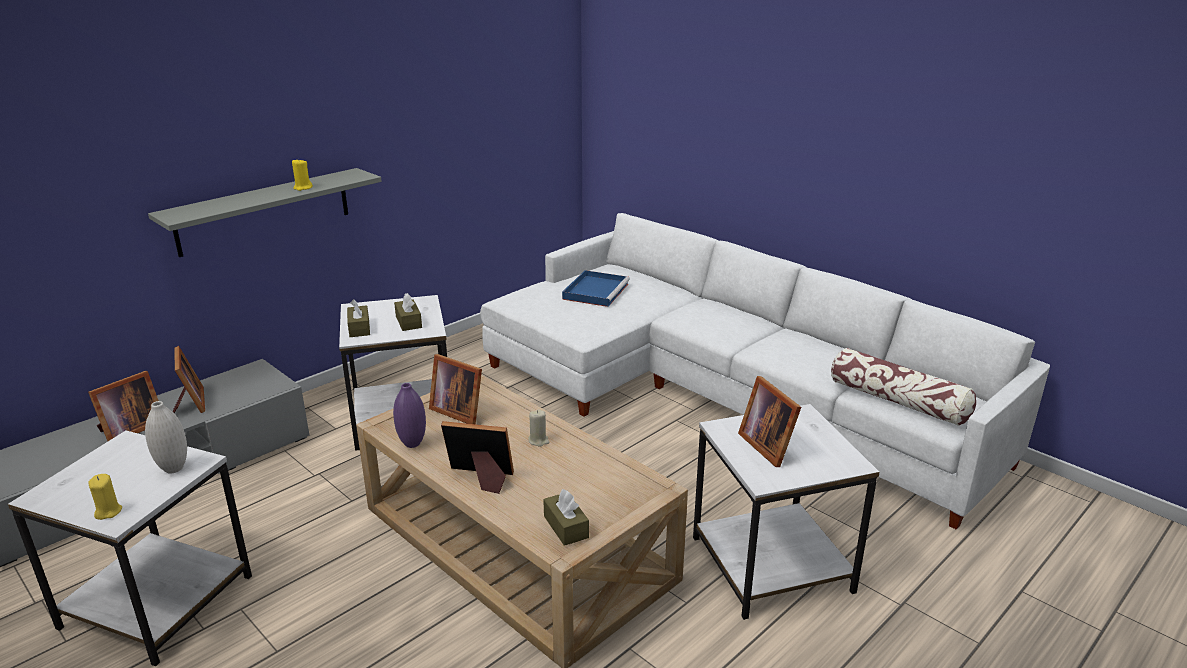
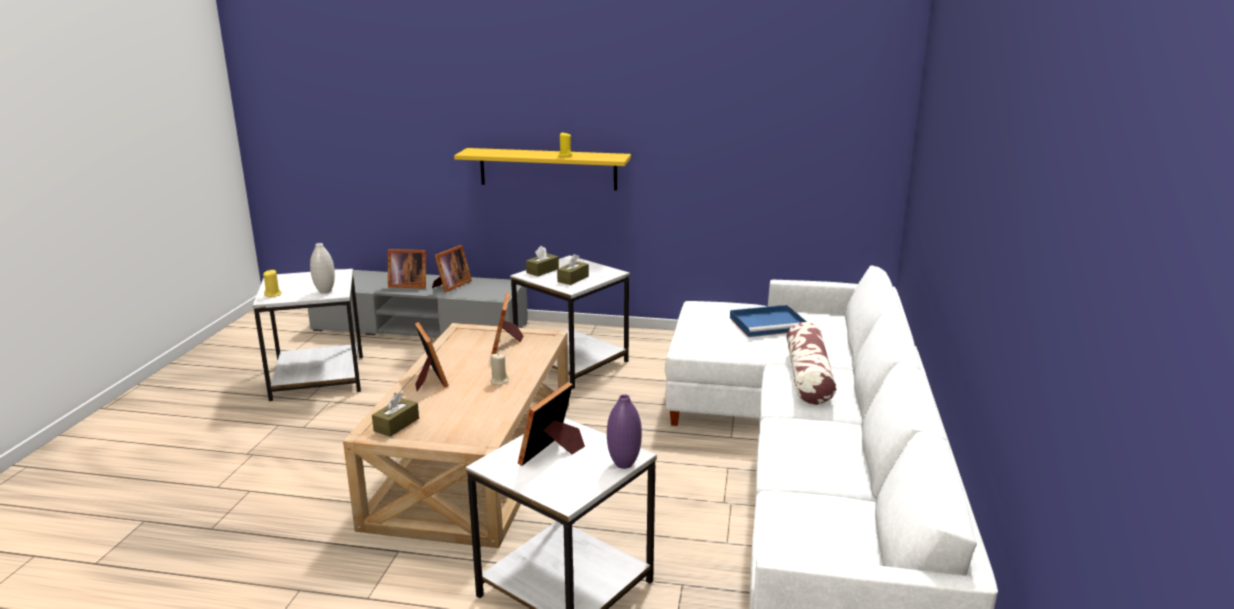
camera: 55 degrees right, 5 degrees down
(264, 211) = (548, 169): grey shelf -> yellow shelf
(412, 444) = (446, 345): purple vase -> purple vase (624, 464)
(898, 401) = (792, 523): pillow -> pillow (808, 377)

